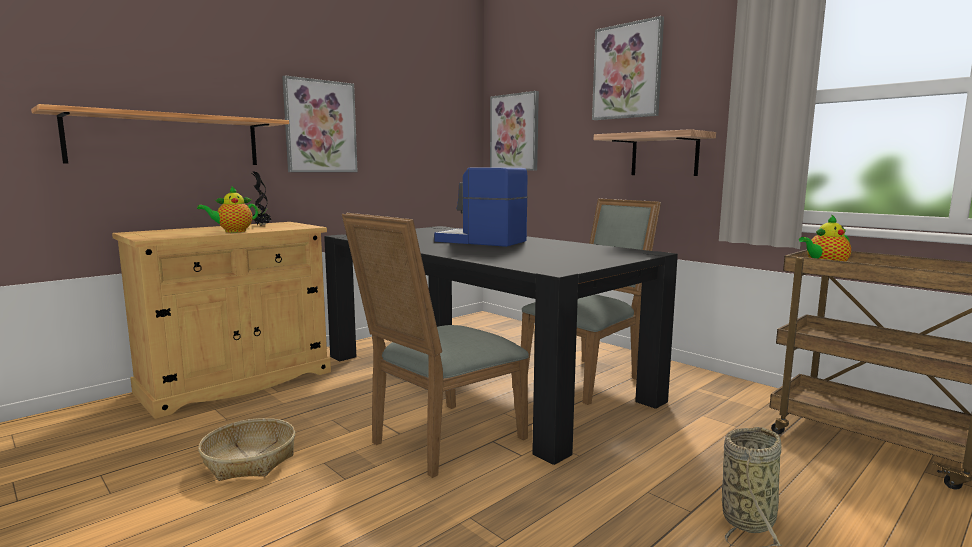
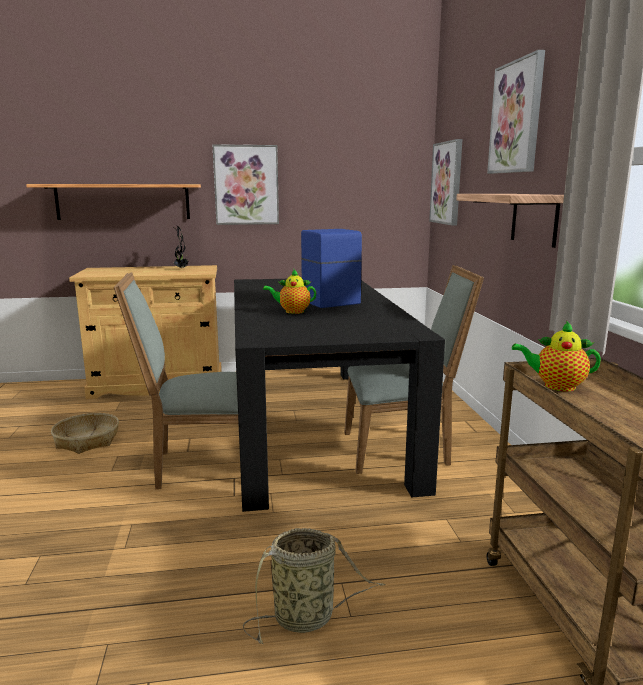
camera: 35 degrees right, 5 degrees up
(233, 231) = (144, 273): teapot -> teapot (292, 311)

